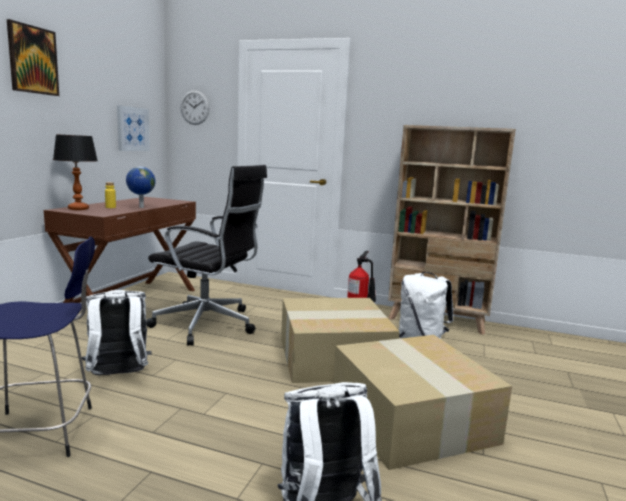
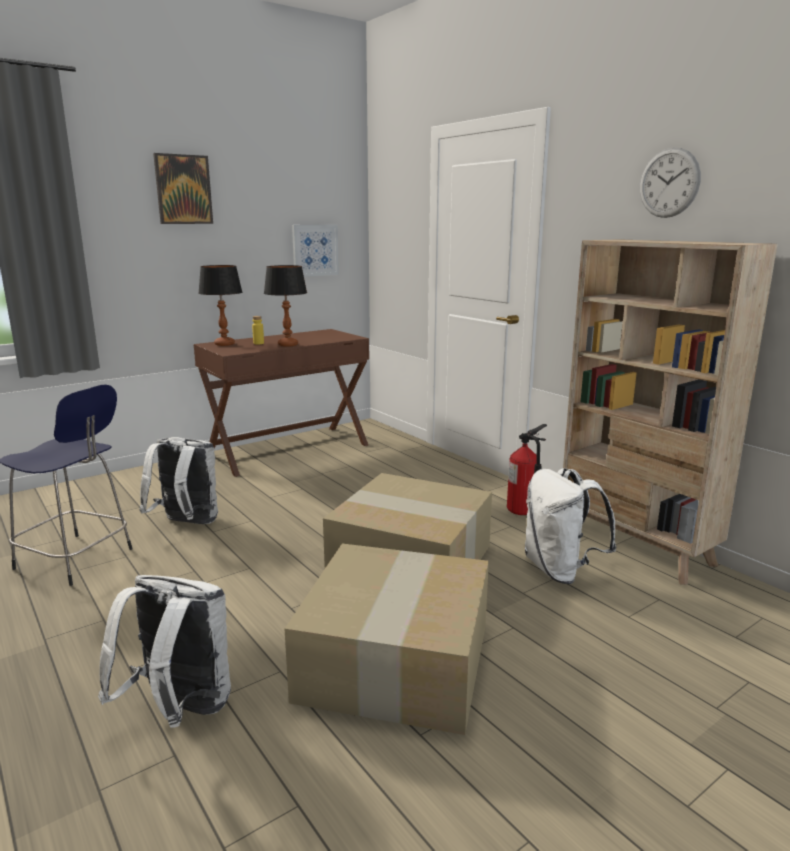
camera: 35 degrees right, 5 degrees up
(141, 207) = (287, 345): globe -> table lamp
(195, 107) = (391, 218): wall clock -> wall clock (669, 183)
(208, 325) = (329, 489): black office chair -> none

